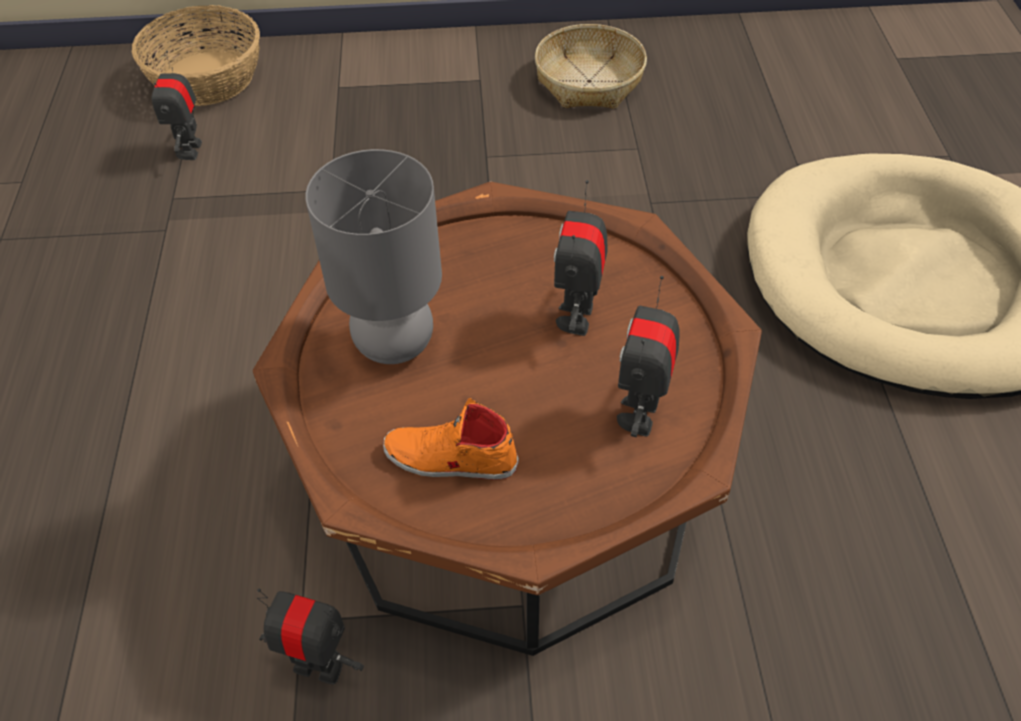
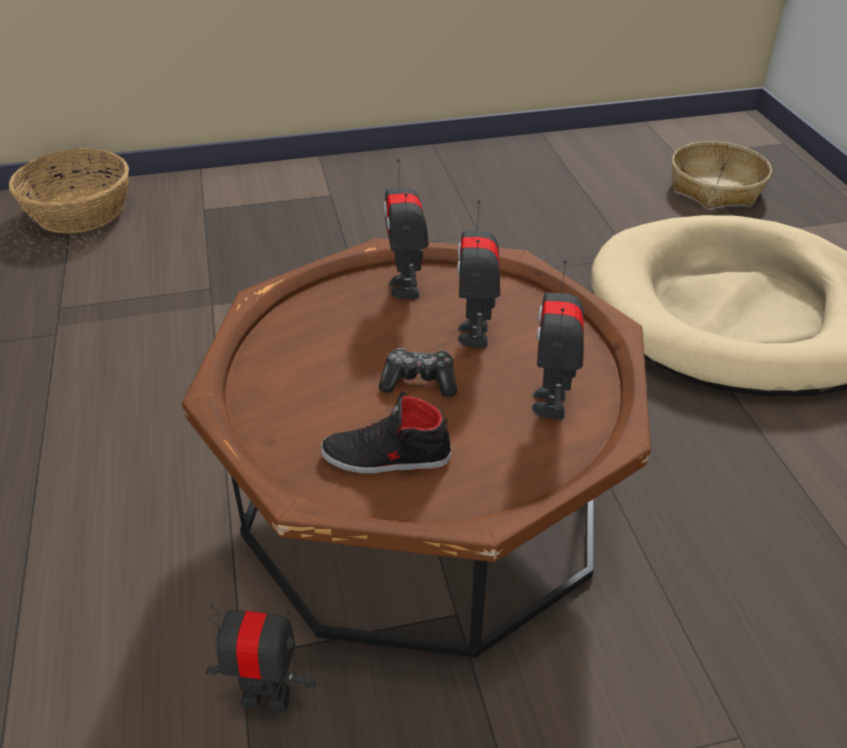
camera: 10 degrees left, 10 degrees down
(190, 150) = (71, 268): toy robot -> toy robot (406, 287)
(394, 344) = (313, 371): grey table lamp -> none
(450, 459) = (386, 457): orange shoe -> black shoe
(503, 370) = (419, 381): none -> game controller
(589, 81) = (427, 189): basket -> basket (716, 187)

